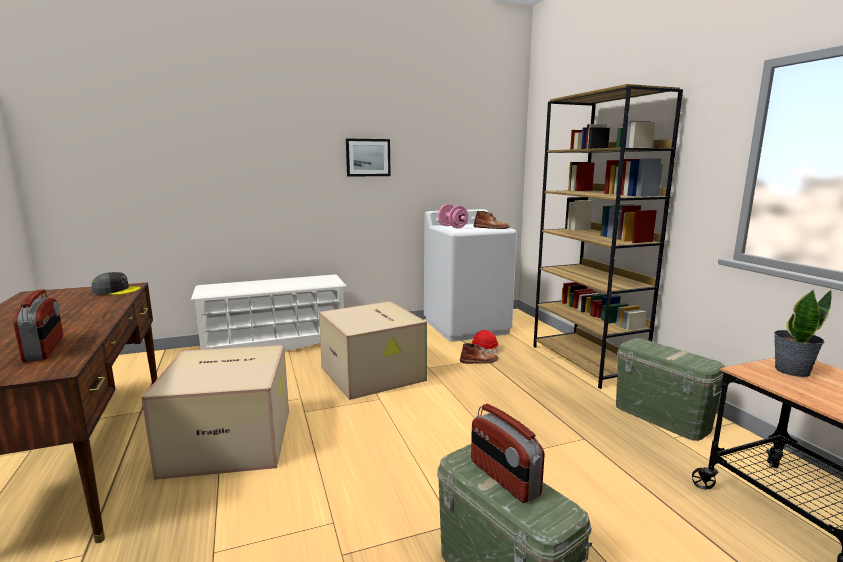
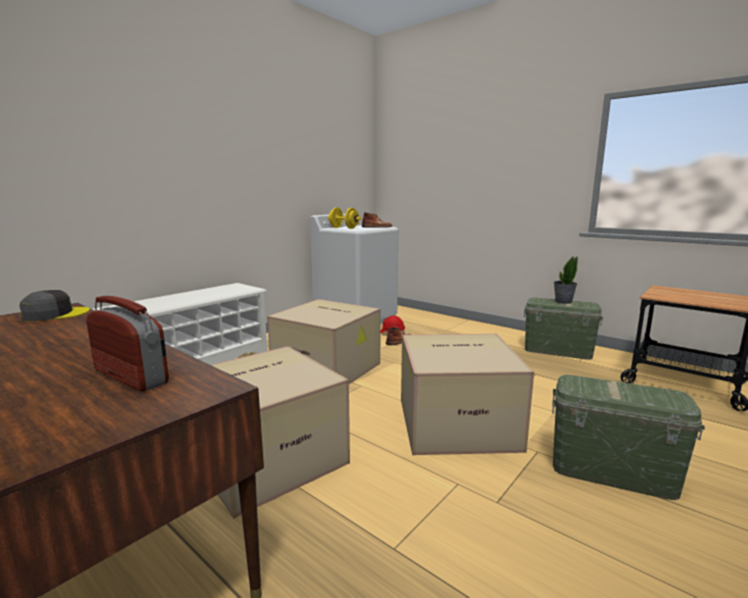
camera: 30 degrees left, 0 degrees up
(368, 157) = (259, 161): picture -> none
(416, 464) = (458, 422): none -> cardboard box
(452, 227) = (344, 228): pink dumbbell -> yellow dumbbell
(503, 478) = (617, 389): radio -> none
(586, 362) = (472, 328): brown bookcase -> none
(791, 370) = (669, 292): potted plant -> potted plant (563, 301)

